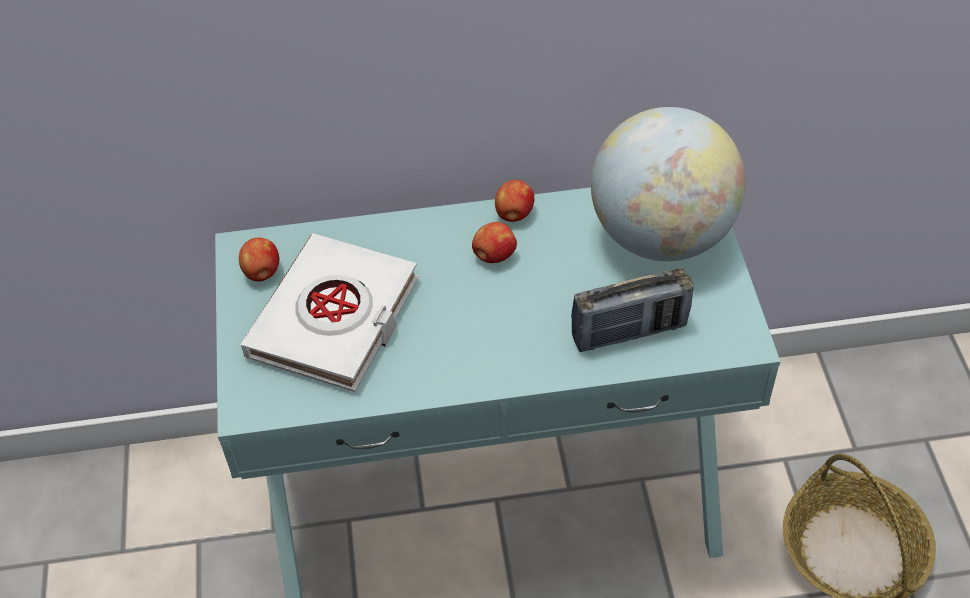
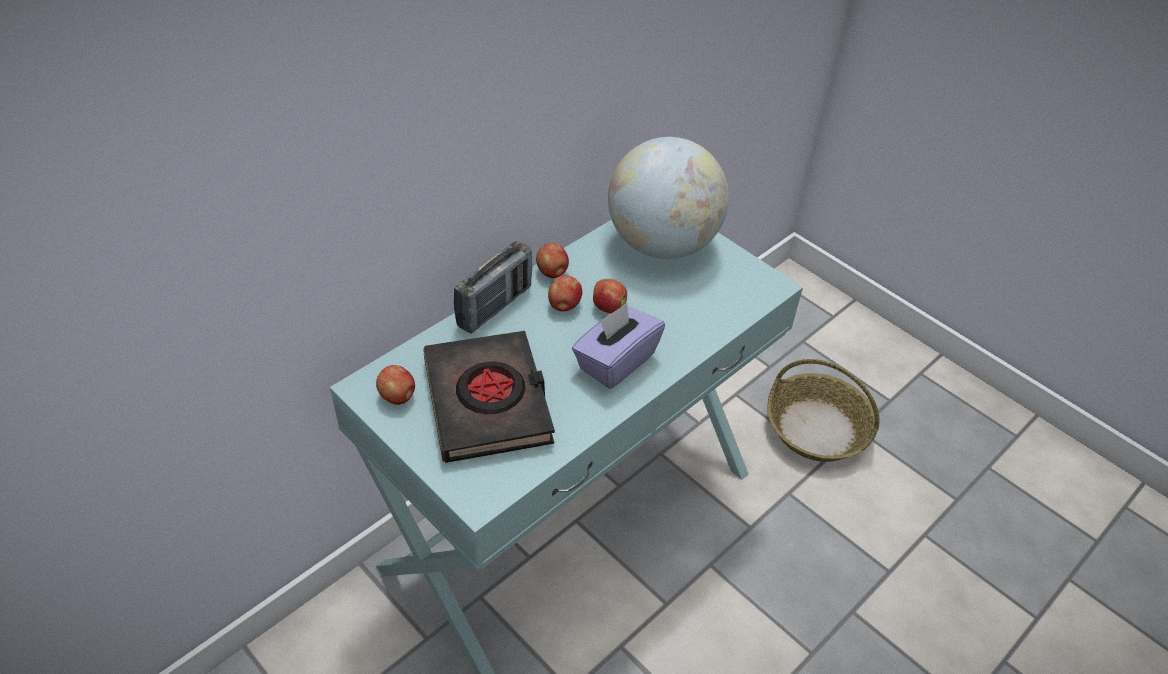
camera: 40 degrees left, 5 degrees down
(335, 319) = (488, 402): white book -> black book
(491, 341) = (615, 361): none -> purple tissue box
(537, 279) = (608, 307): none -> apple
(629, 332) = (699, 312): radio -> radio (494, 306)

